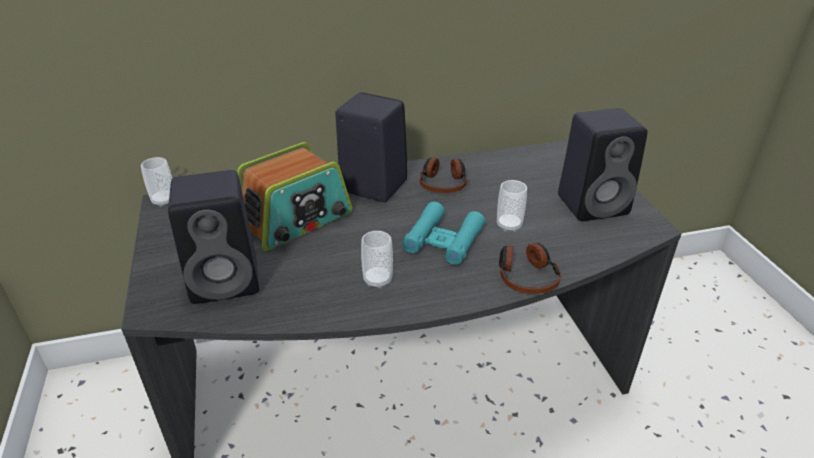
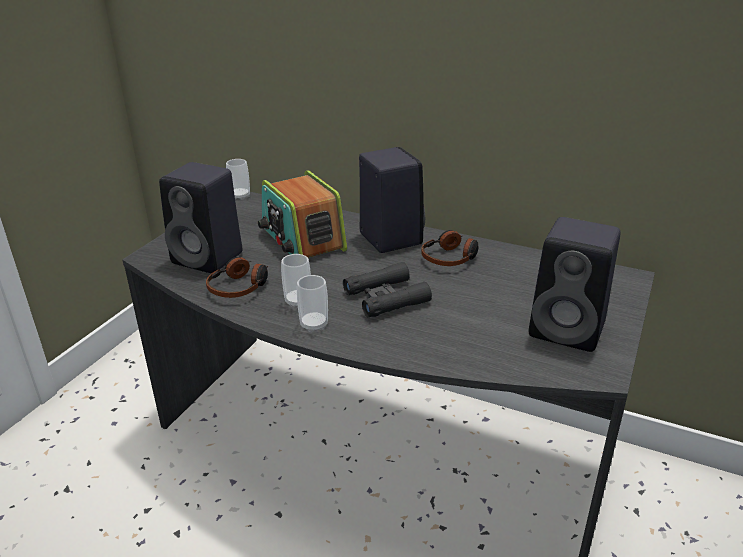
camera: 40 degrees right, 5 degrees down
(296, 219) = (302, 239): radio -> radio turned 60 degrees clockwise
(443, 240) = (386, 297): turquoise binoculars -> black binoculars
(509, 225) = (457, 311): cup -> cup (314, 325)
(526, 276) = (412, 352): headphones -> headphones (239, 287)

